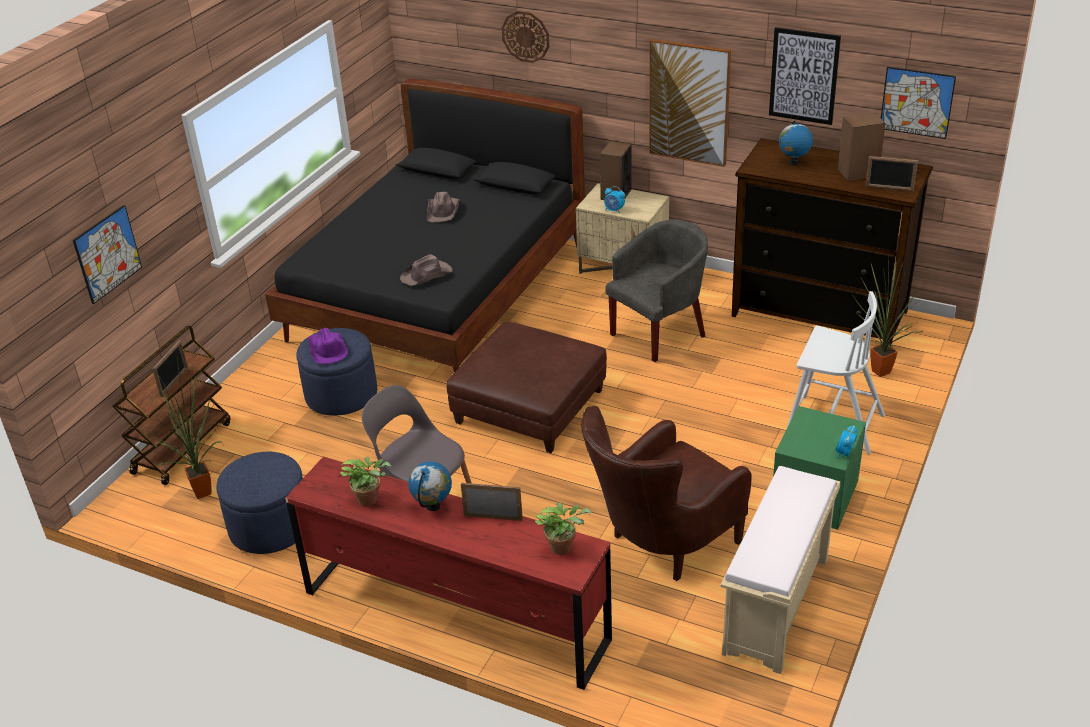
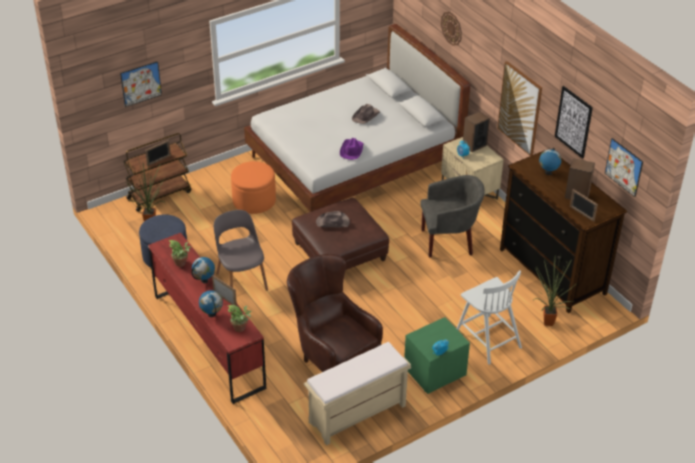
camera: 30 degrees right, 5 degrees up
(327, 349) = (248, 173): purple hat -> purple hat (351, 150)
(341, 395) = (254, 201): blue ottoman -> orange ottoman
(427, 275) = (320, 153): brown hat -> brown hat (333, 222)
(439, 293) = (354, 163): black bed -> white bed
(496, 549) = (212, 314): none -> globe
(661, 547) = (332, 357): brown armchair -> brown armchair turned 60 degrees clockwise

